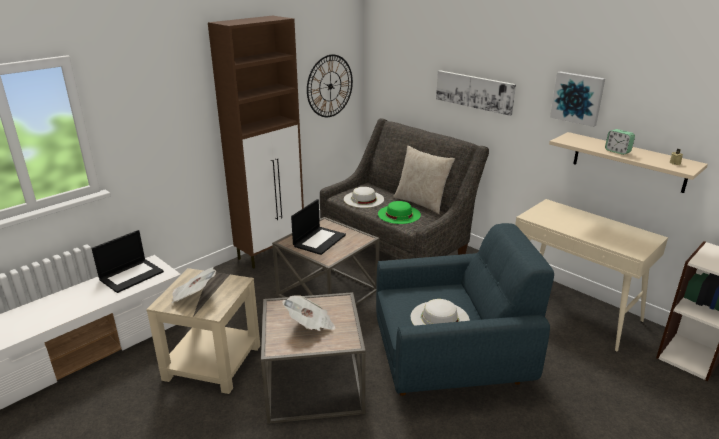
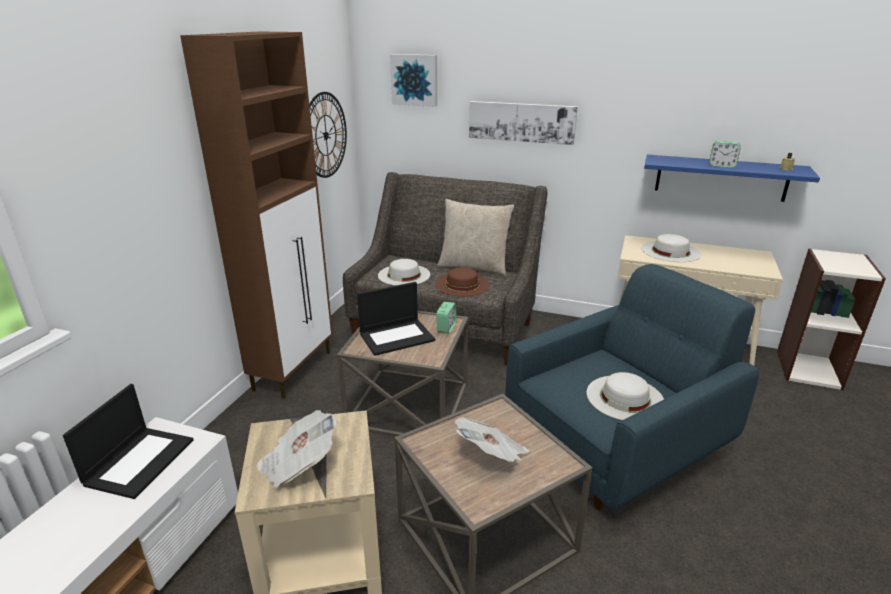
camera: 25 degrees left, 0 degrees up
(319, 240) = (397, 336): laptop -> laptop turned 60 degrees clockwise
(356, 242) = (446, 328): none -> alarm clock
(399, 214) = (462, 284): green hat -> brown hat
(569, 219) = (670, 251): none -> white hat
(577, 98) = (657, 113): picture -> picture (415, 80)
(629, 162) = (721, 178): beige shelf -> blue shelf

